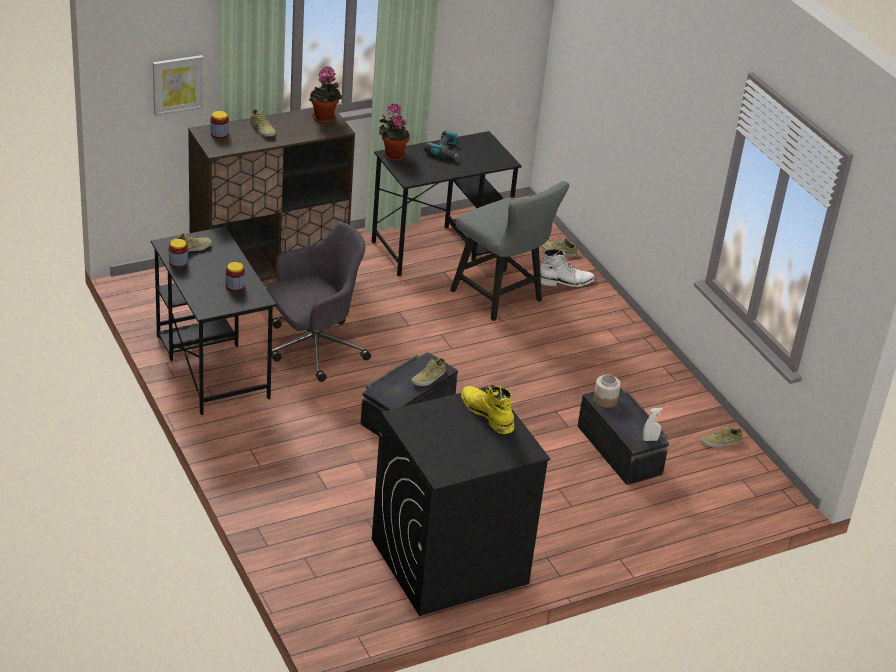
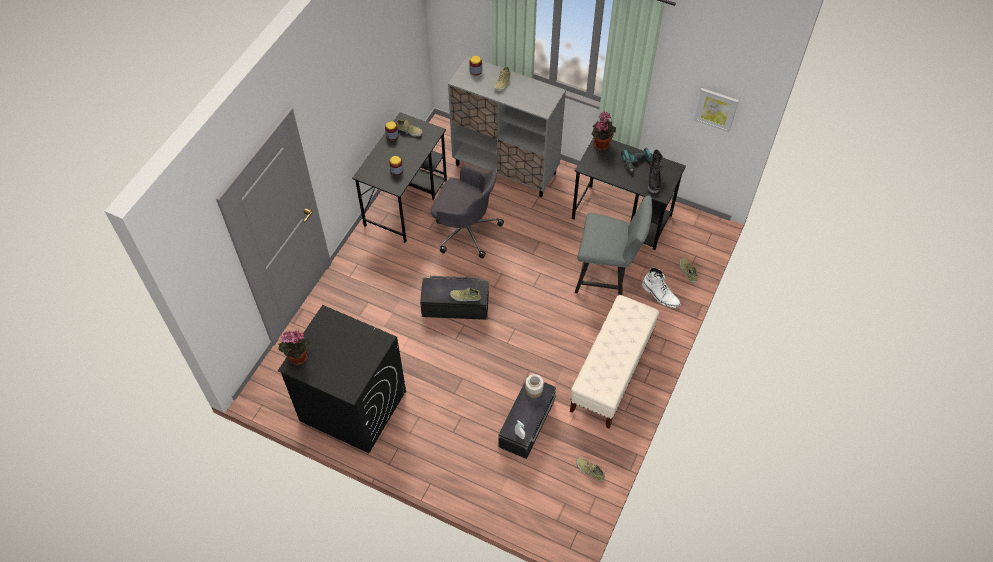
camera: 55 degrees right, 20 degrees up
(177, 84) = (473, 25): picture -> picture (716, 109)
(269, 277) = (506, 169): brown cabinet -> grey cabinet
(324, 119) = (546, 97): potted plant -> potted plant (297, 358)
(482, 155) = (654, 180): none -> black boot
(487, 413) = (366, 350): yellow boot -> none
(501, 298) = (607, 276): grey chair -> grey chair turned 90 degrees counterclockwise
(622, 364) = (611, 374): none -> beige bench

